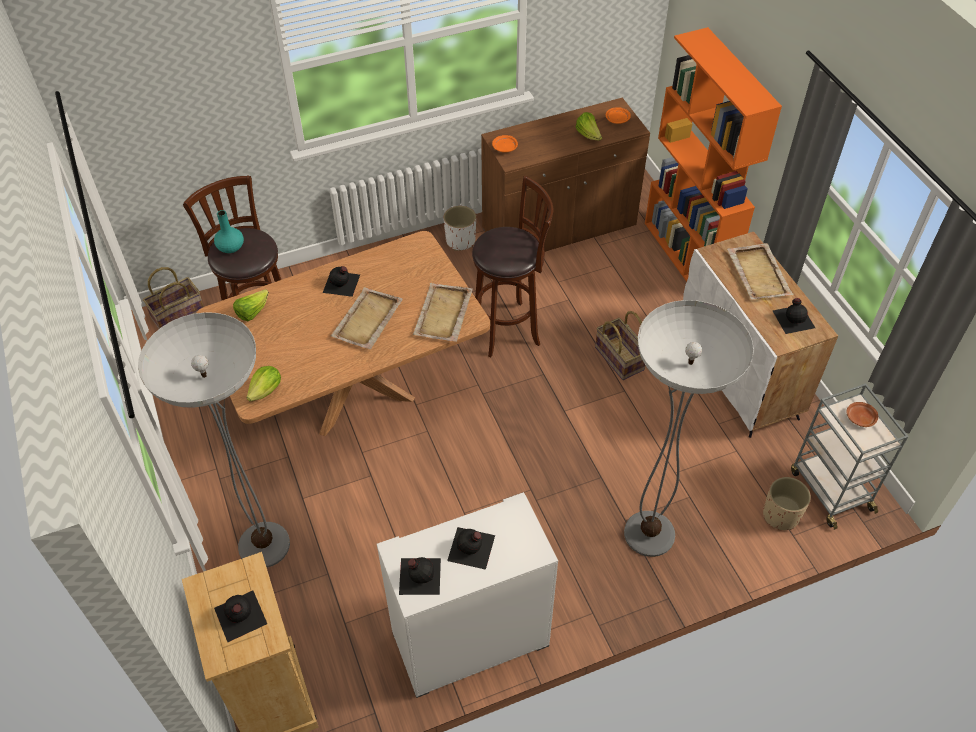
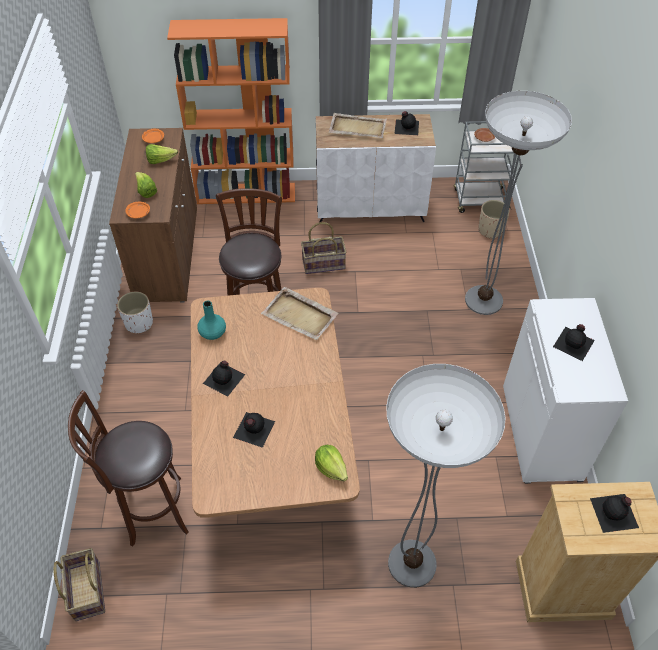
camera: 70 degrees left, 0 degrees up
(231, 247) = (126, 458): turquoise vase -> turquoise vase (212, 332)
(252, 312) = (223, 460): lettuce -> lettuce (146, 191)
(367, 320) = (280, 370): beige tray -> none
(419, 575) = (592, 381): black bottle -> black bottle (253, 429)

